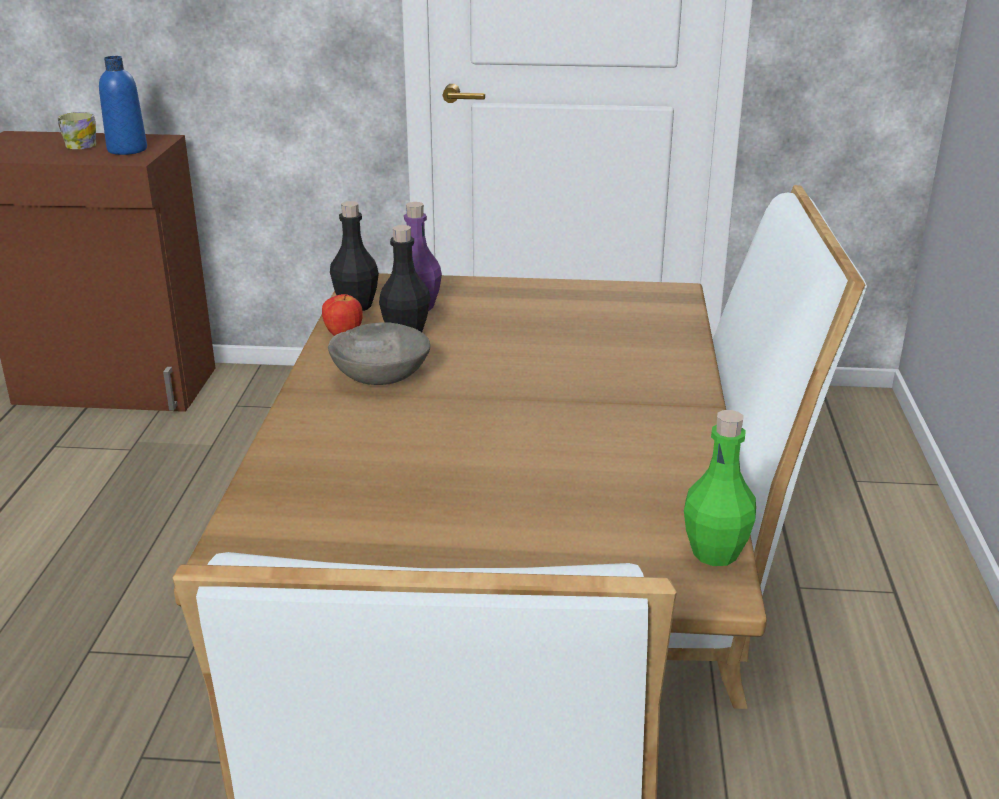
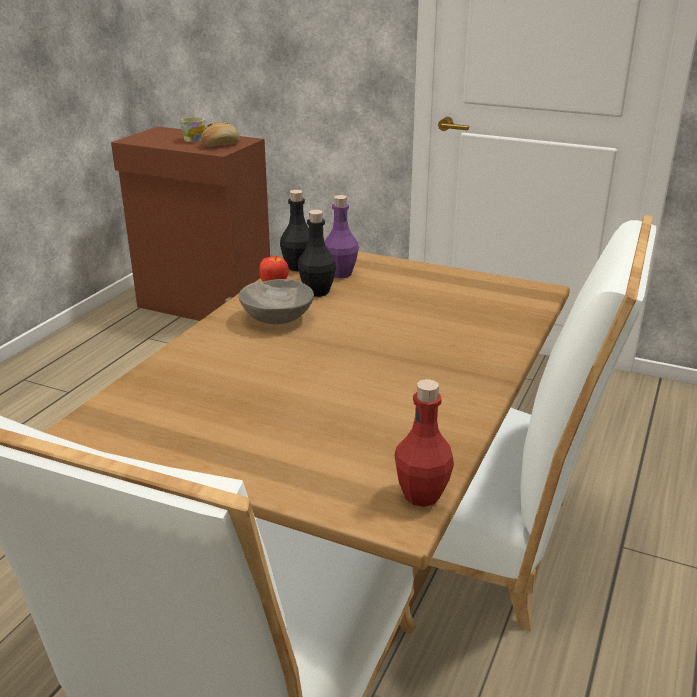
camera: 20 degrees right, 0 degrees up
(127, 150) = (220, 145): blue bottle -> bread
(715, 553) = (421, 495): green bottle -> red bottle

